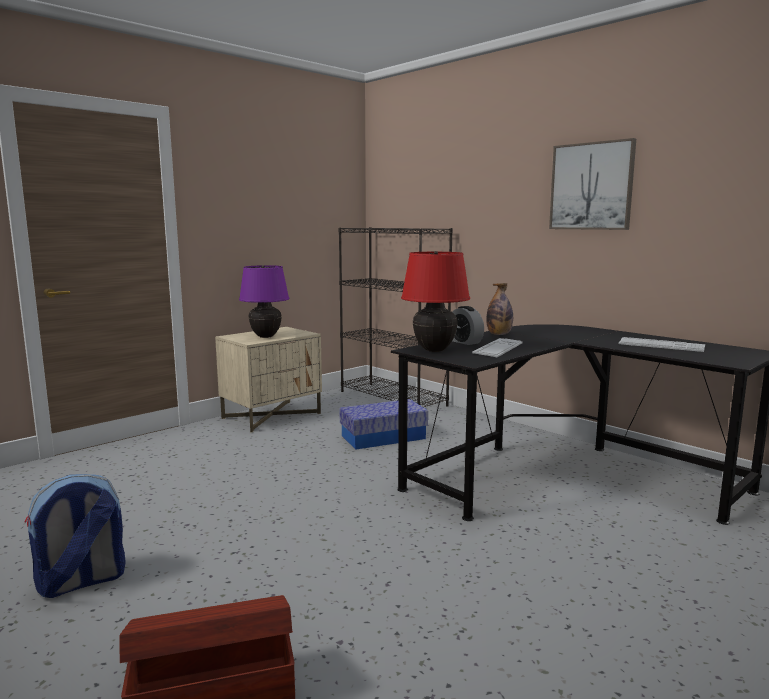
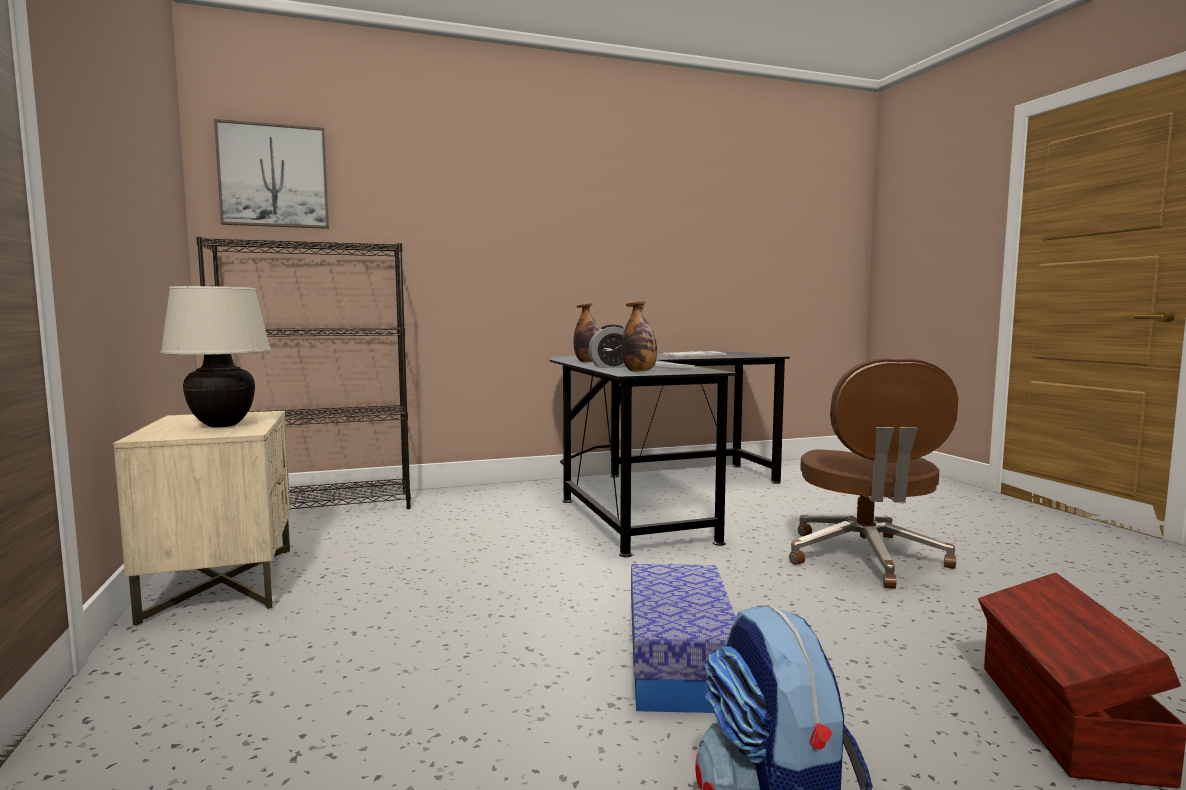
camera: 65 degrees left, 5 degrees down
(265, 336) = (222, 425): purple table lamp -> beige table lamp
(383, 437) = (453, 535): storage box -> storage box (679, 662)
(434, 350) = (639, 371): red table lamp -> bottle
(509, 592) = (865, 558): none -> brown office chair
(591, 186) = (579, 212): picture -> picture (274, 176)

